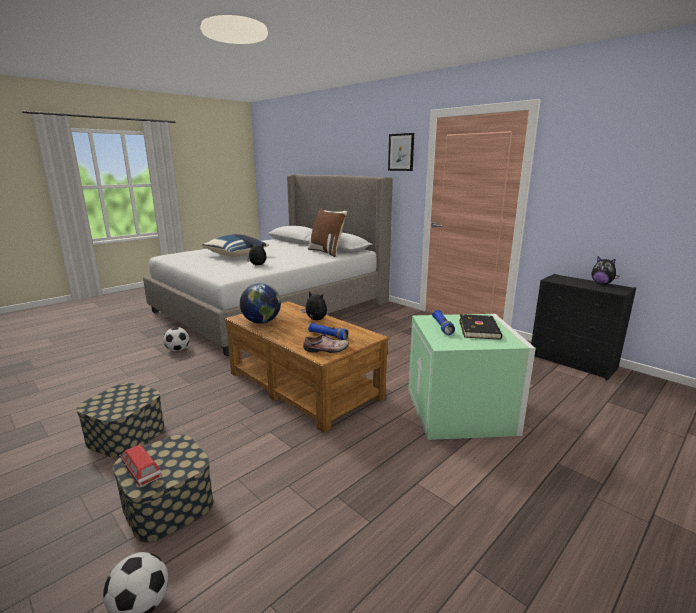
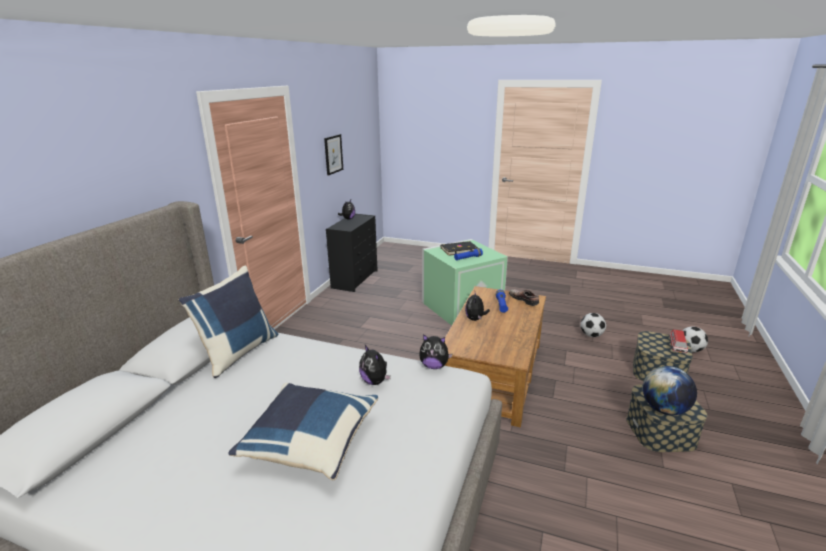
camera: 115 degrees left, 5 degrees up
(178, 350) = (519, 522): football -> football (591, 335)
(249, 275) = (434, 366): none -> plush toy
(261, 322) = (511, 343): globe -> globe (664, 409)
(327, 252) = (238, 352): brown pillow -> blue pillow
(401, 152) = (170, 158): picture -> picture (333, 154)

